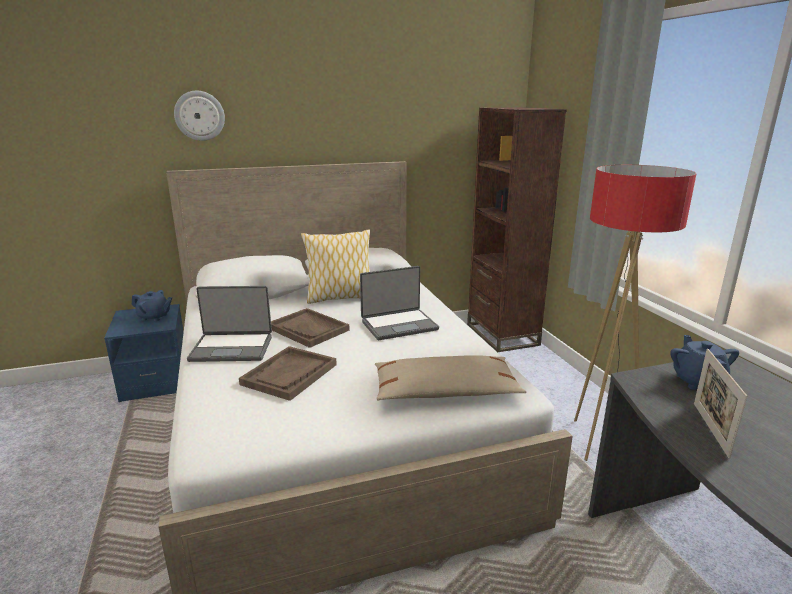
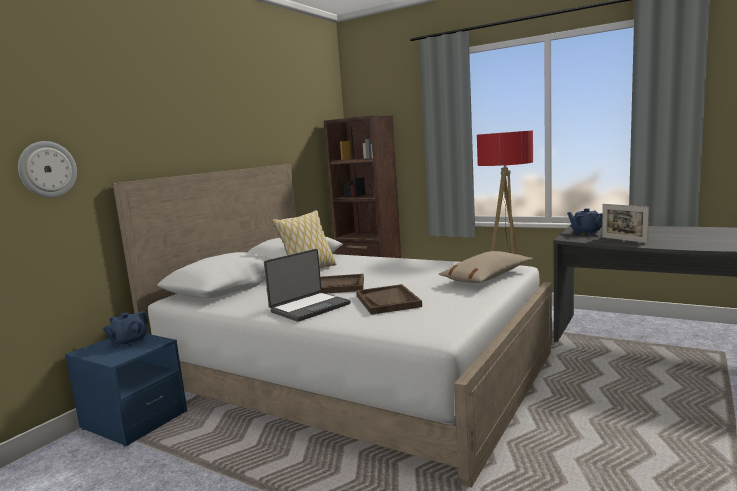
camera: 40 degrees left, 10 degrees down
(154, 317) = (129, 342): blue teapot -> blue teapot turned 150 degrees clockwise
(199, 116) = (138, 126): wall clock -> wall clock (47, 169)
(399, 325) = (387, 268): laptop -> none

